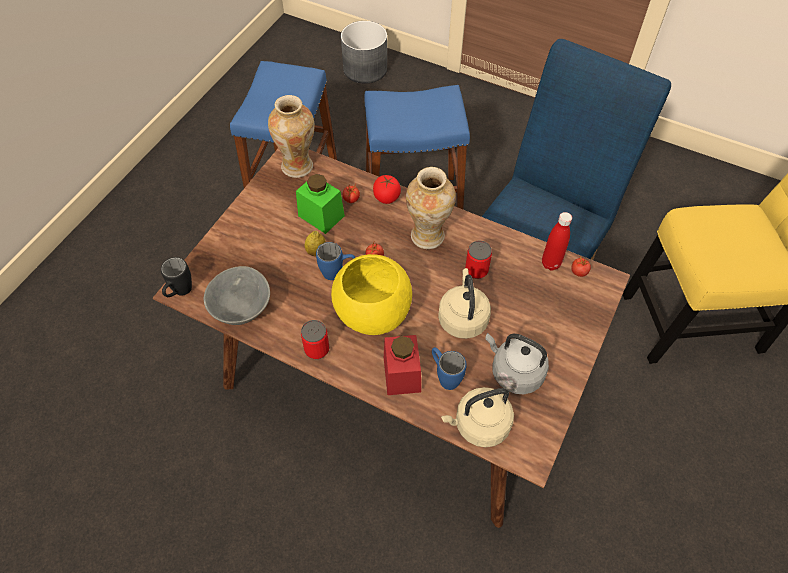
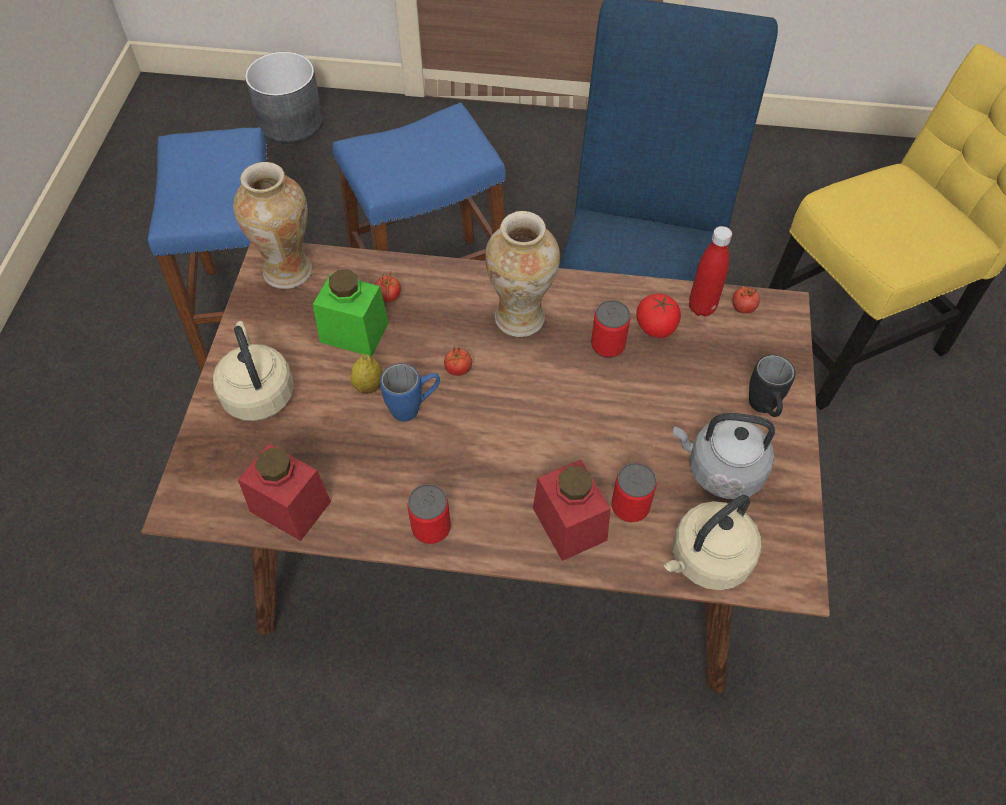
camera: 20 degrees left, 0 degrees up
(180, 293) = (183, 511): black mug -> black mug (764, 410)
(240, 310) = (290, 506): grey bowl -> red jar
(373, 313) = (491, 450): yellow bowl -> none
(387, 197) = (438, 279): tomato -> tomato (656, 327)
(444, 376) = (630, 507): blue mug -> can
(462, 318) = (618, 417): beige kettle -> beige kettle (258, 392)

